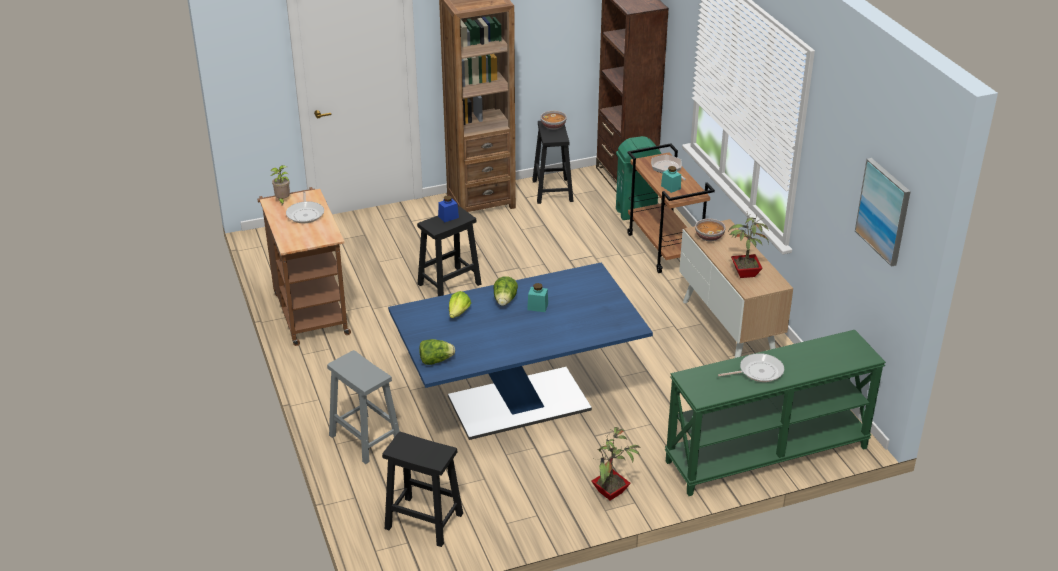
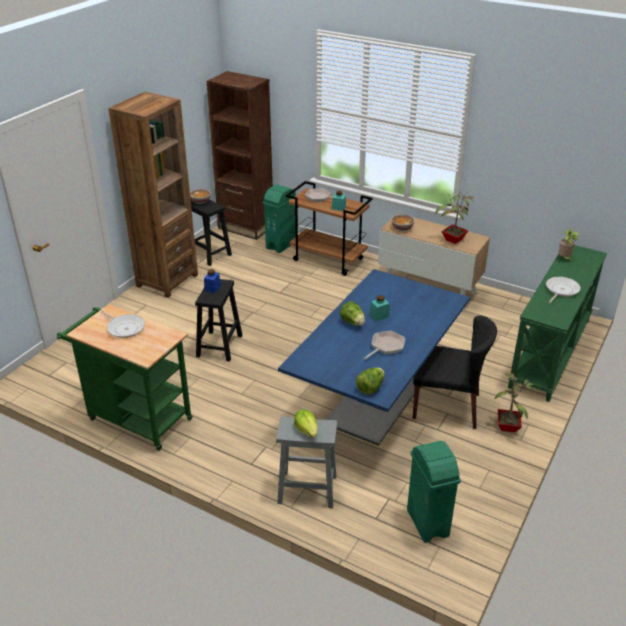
camera: 40 degrees left, 0 degrees up
(282, 201) = (89, 327): potted plant -> potted plant (564, 259)
(309, 310) = (135, 418): brown cart -> green cart
(422, 521) = (427, 523): black stool -> green trash can
(458, 313) = (335, 346): lettuce -> lettuce (307, 430)
(501, 335) = (386, 346): none -> frying pan
(579, 443) = (447, 406): none -> black chair
(884, 211) = (581, 148): picture -> none

